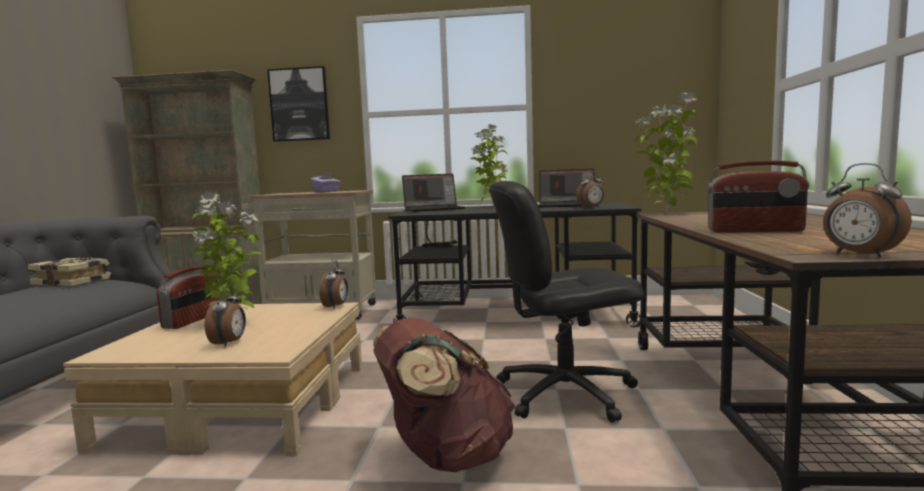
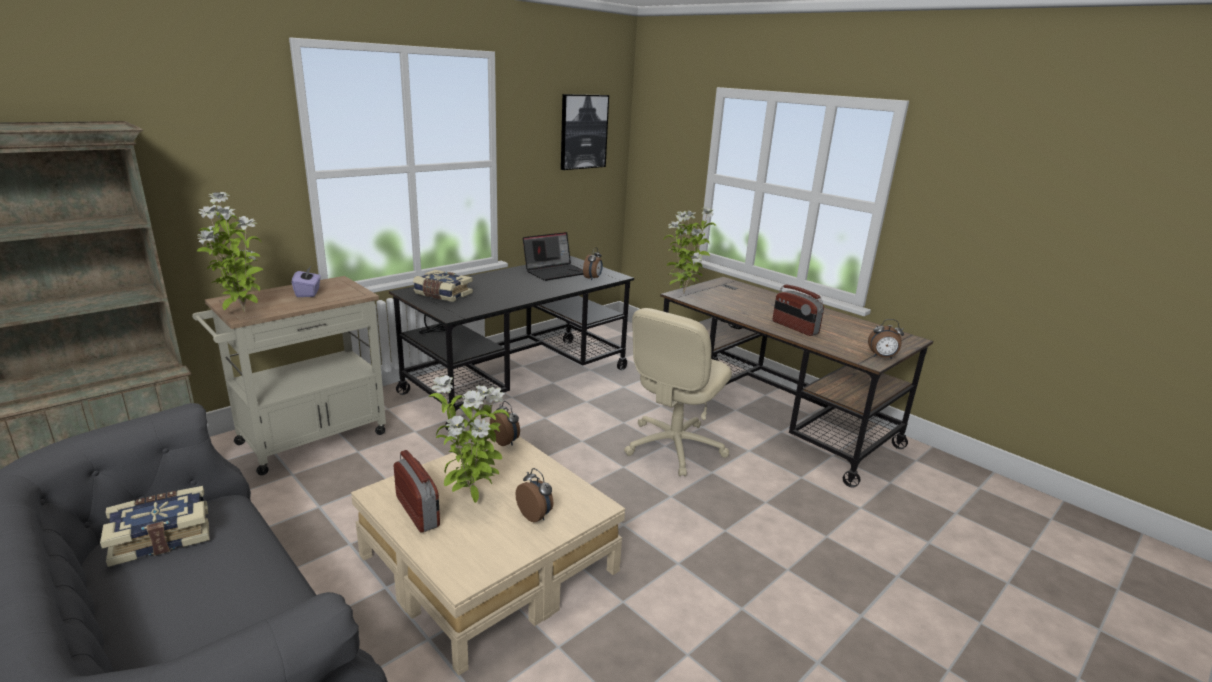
camera: 50 degrees left, 15 degrees up
(299, 105) = (207, 162): picture -> picture (583, 131)
(434, 209) = (442, 294): laptop -> book
(445, 456) = (693, 522): brown backpack -> none
(492, 206) = (482, 278): potted plant -> potted plant (242, 312)
(565, 392) = (674, 446): black office chair -> beige office chair
(755, 231) = (794, 327): radio -> radio turned 90 degrees clockwise

